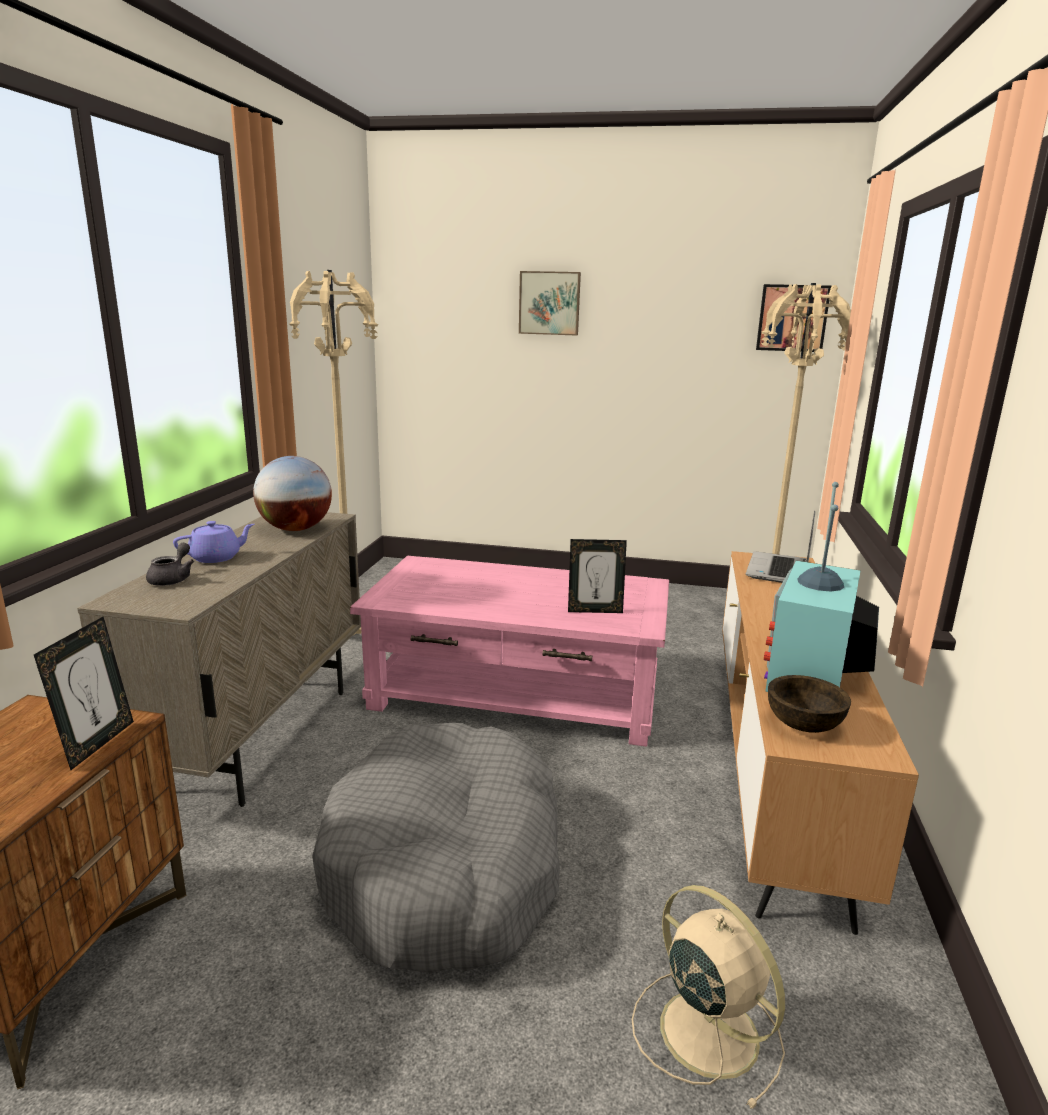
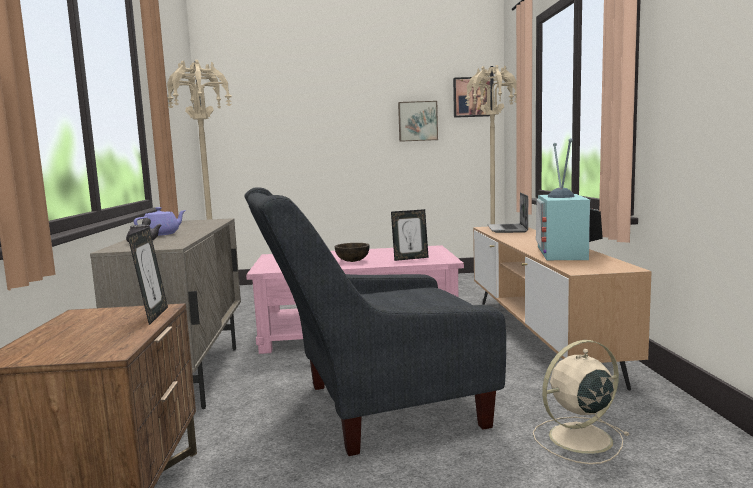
camera: 15 degrees left, 10 degrees down
(296, 529) = (201, 224): globe -> none
(445, 867) = (372, 409): grey dog bed -> grey armchair
(549, 303) = (321, 97): picture -> picture (417, 121)
(705, 1029) = (578, 439): beige fan -> beige fan turned 60 degrees counterclockwise
(803, 724) = (578, 266): brown bowl -> brown bowl (352, 261)

